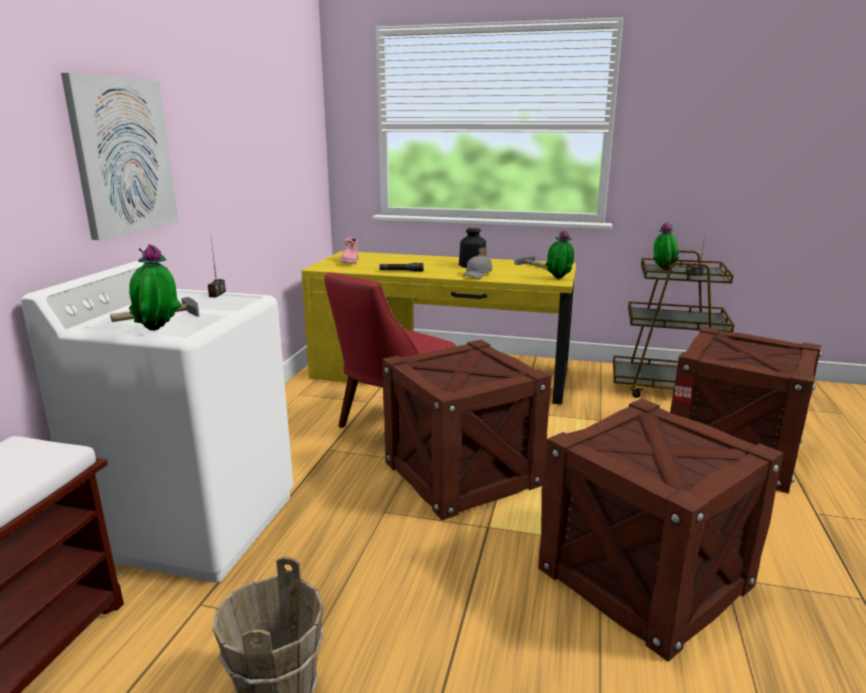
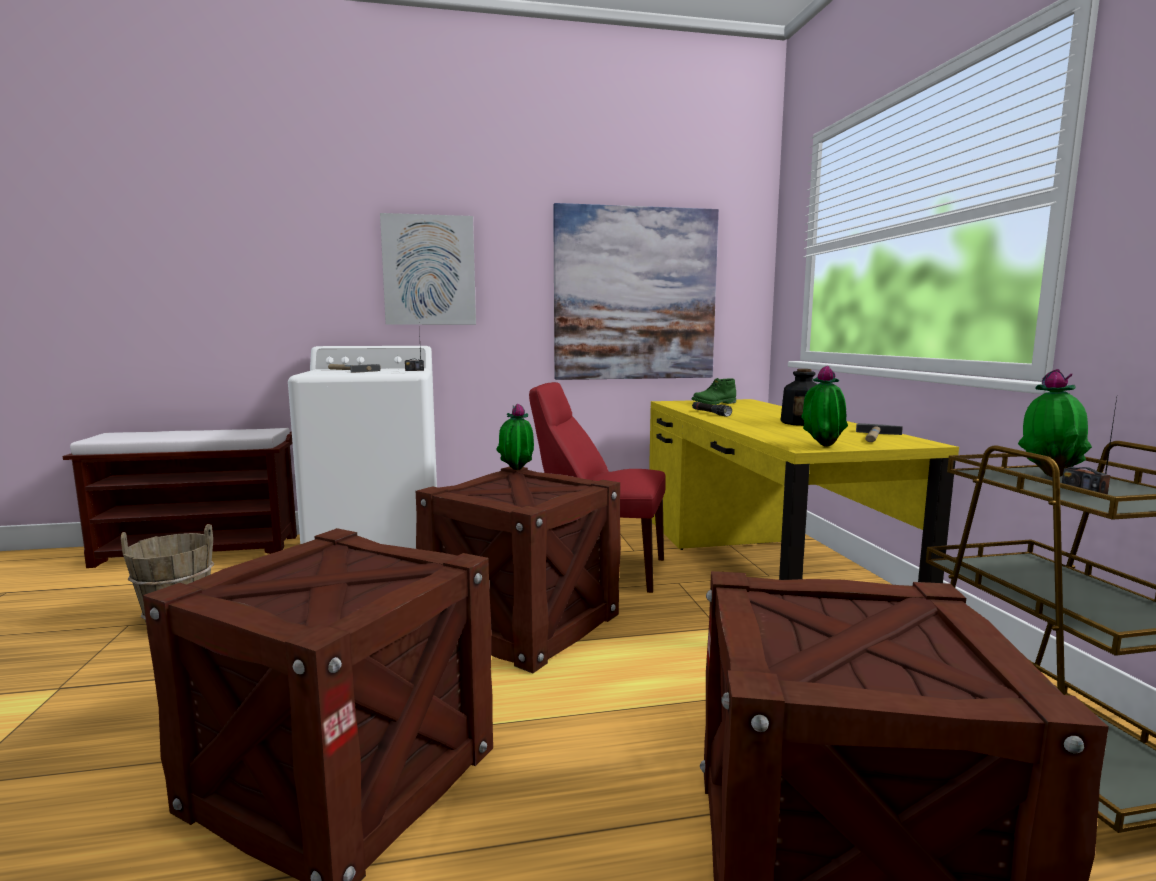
camera: 65 degrees right, 10 degrees down
(158, 331) = (313, 372): potted plant -> potted plant (516, 471)
(268, 166) = (635, 294): none -> picture
(350, 261) = (714, 403): pink boot -> green boot
(477, 275) = (755, 427): grey cap -> none

